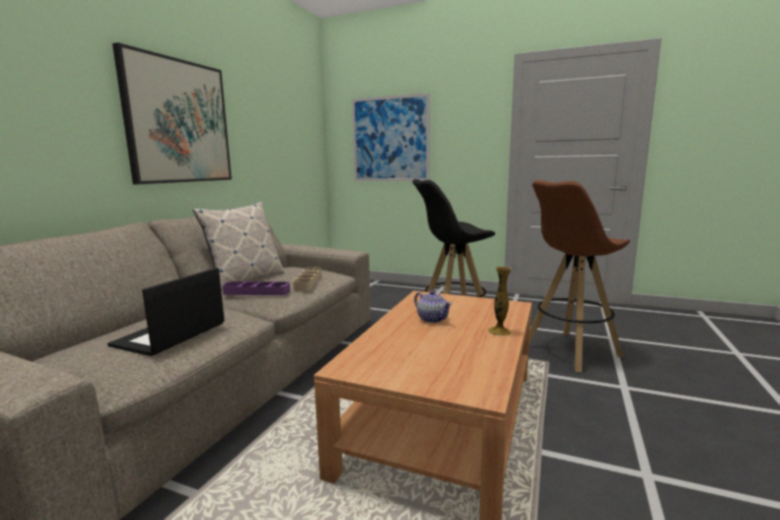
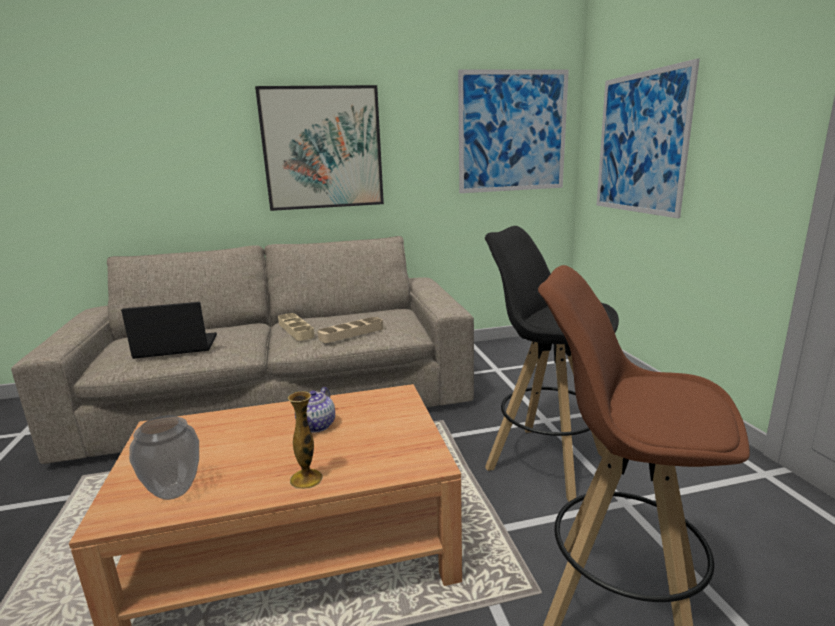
camera: 55 degrees right, 5 degrees up
(245, 280) = (331, 314): pillow -> none
(256, 292) = (296, 330): purple tray -> beige tray
(297, 126) = (512, 132): none -> picture
(469, 369) = (175, 491): none -> vase

